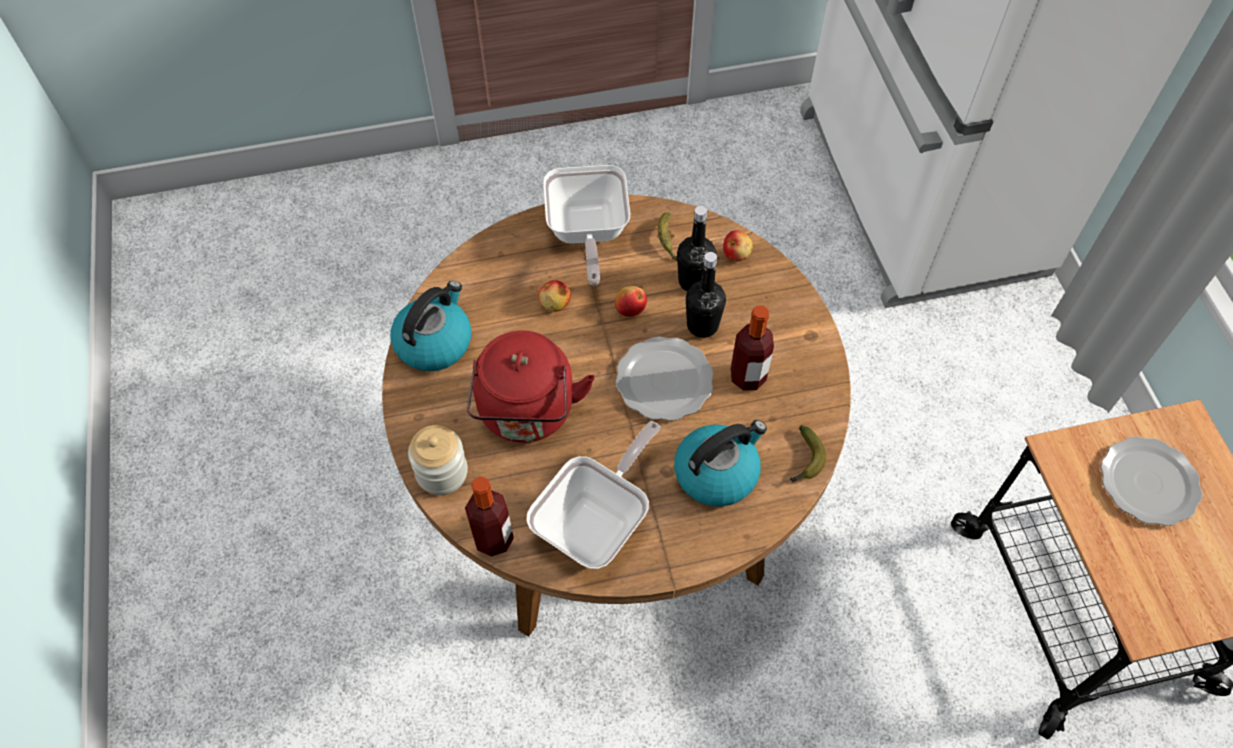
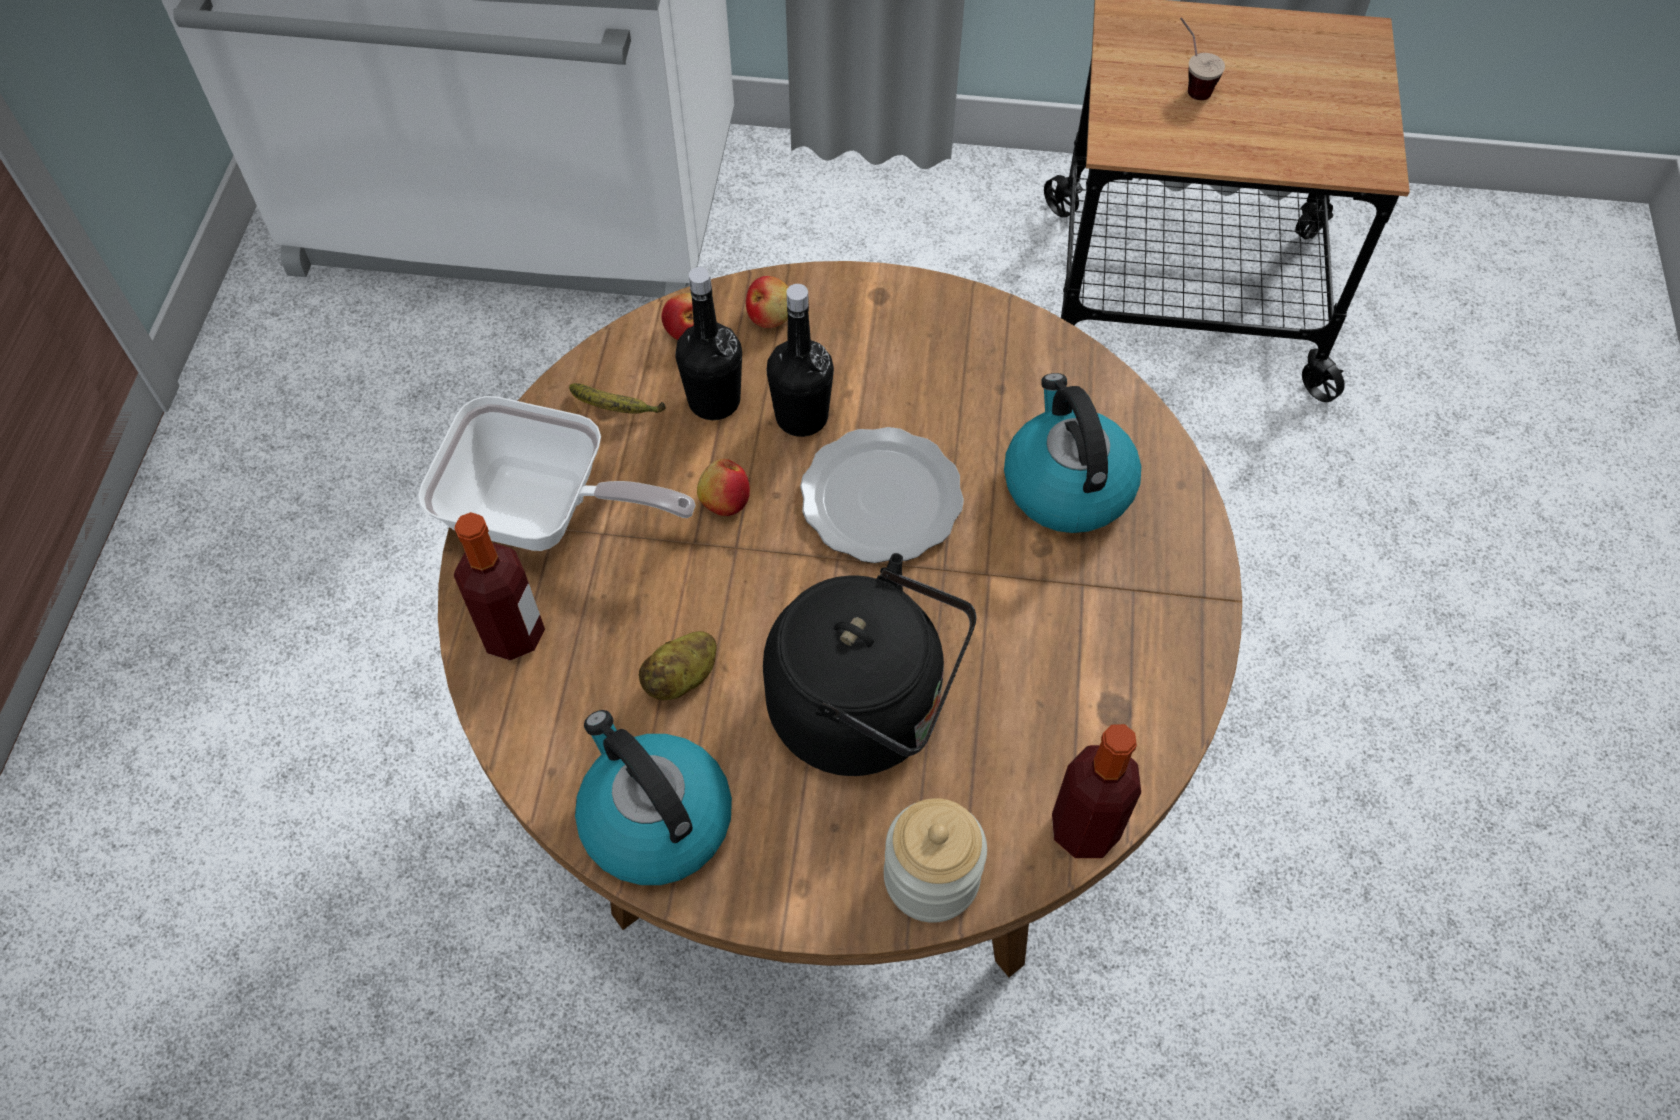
camera: 70 degrees left, 0 degrees up
(515, 326) = (683, 678): none -> potato
(527, 414) = (866, 710): red kettle -> black kettle
(555, 304) = (664, 604): apple -> apple (770, 315)
(597, 521) = (1099, 667): frying pan -> none
(747, 377) = (918, 393): bottle -> bottle (513, 634)
(805, 460) = (1083, 375): banana -> none
(1146, 483) = (1189, 84): plate -> cup

